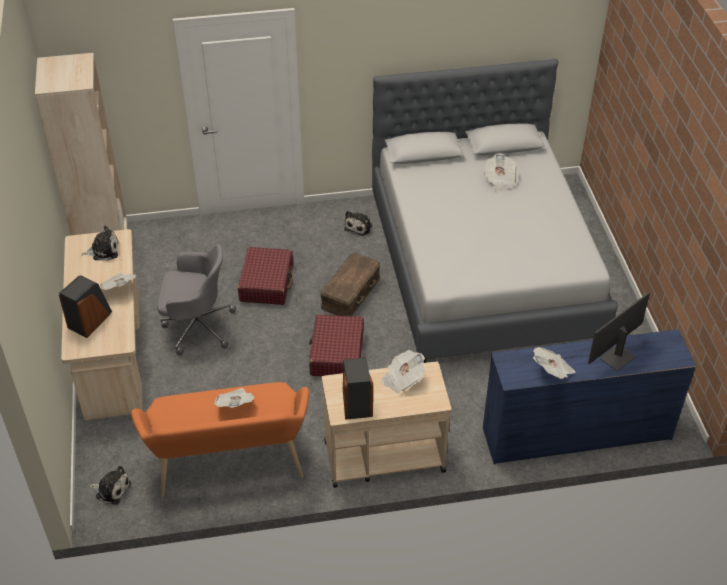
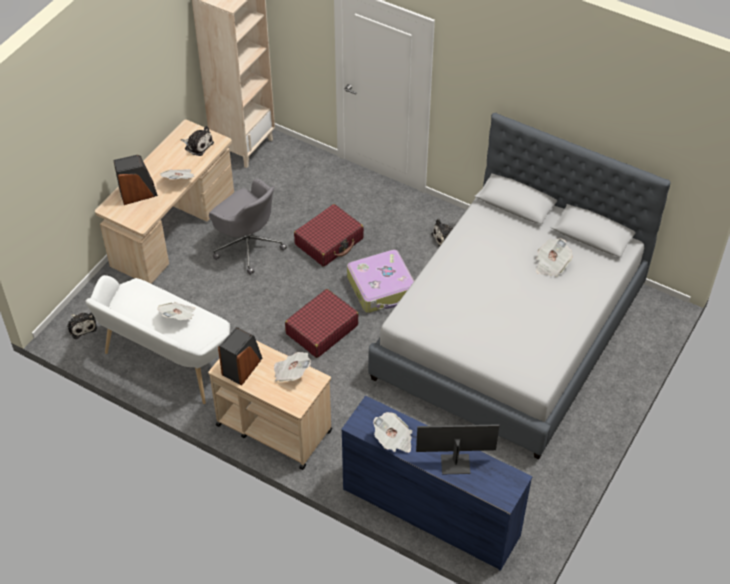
camera: 40 degrees right, 5 degrees up
(229, 466) = (167, 362): orange bench -> white bench
(350, 292) = (382, 288): brown storage box -> suitcase

